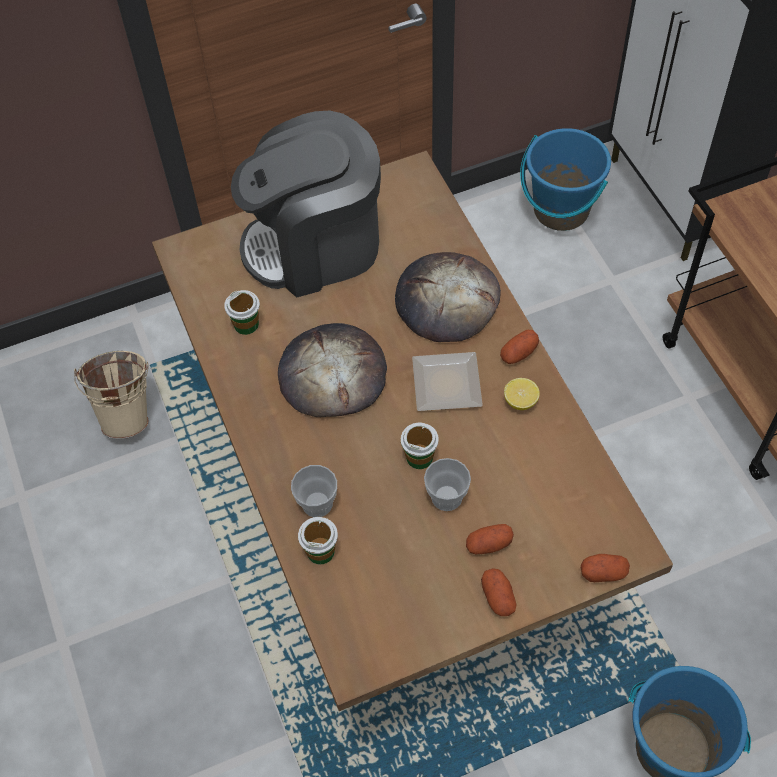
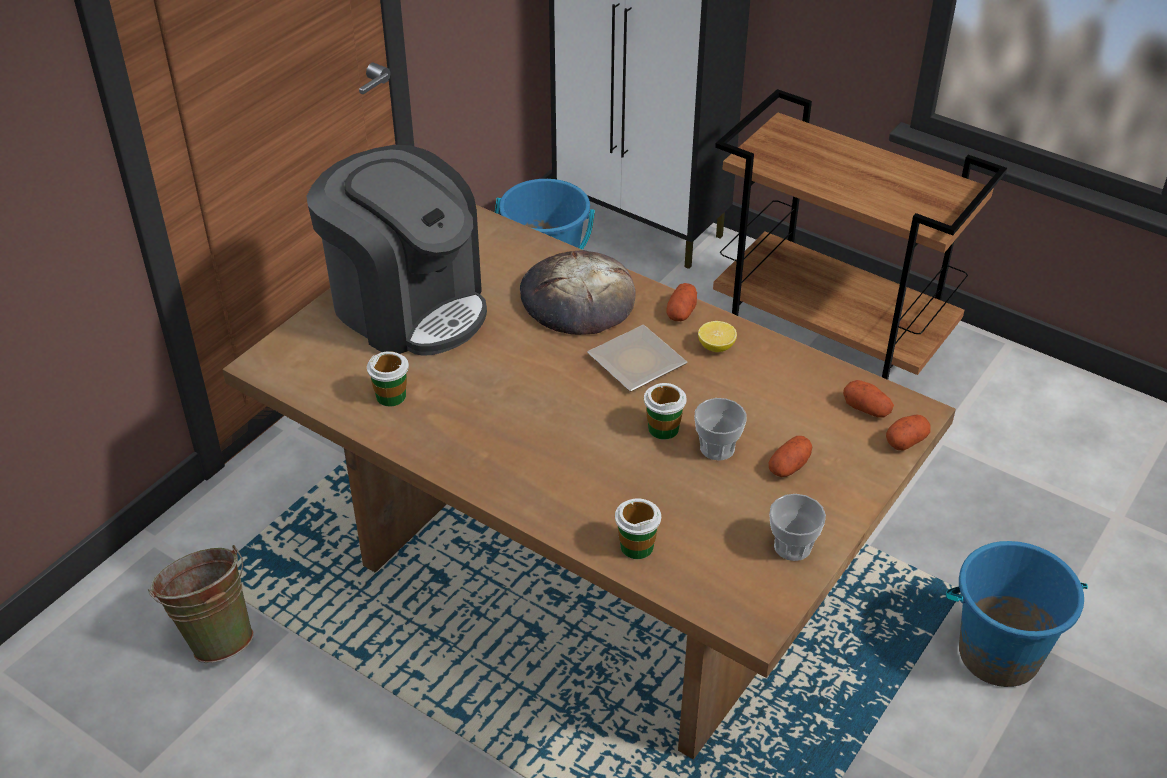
camera: 35 degrees left, 15 degrees down
(128, 413) = (215, 635): beige bucket -> green bucket
(315, 245) = (407, 306): coffee machine -> coffee machine turned 90 degrees counterclockwise
(317, 503) = (598, 509): cup -> cup (792, 546)
(332, 374) = (518, 400): bread -> none
(498, 597) = (835, 502): potato -> potato (866, 409)

